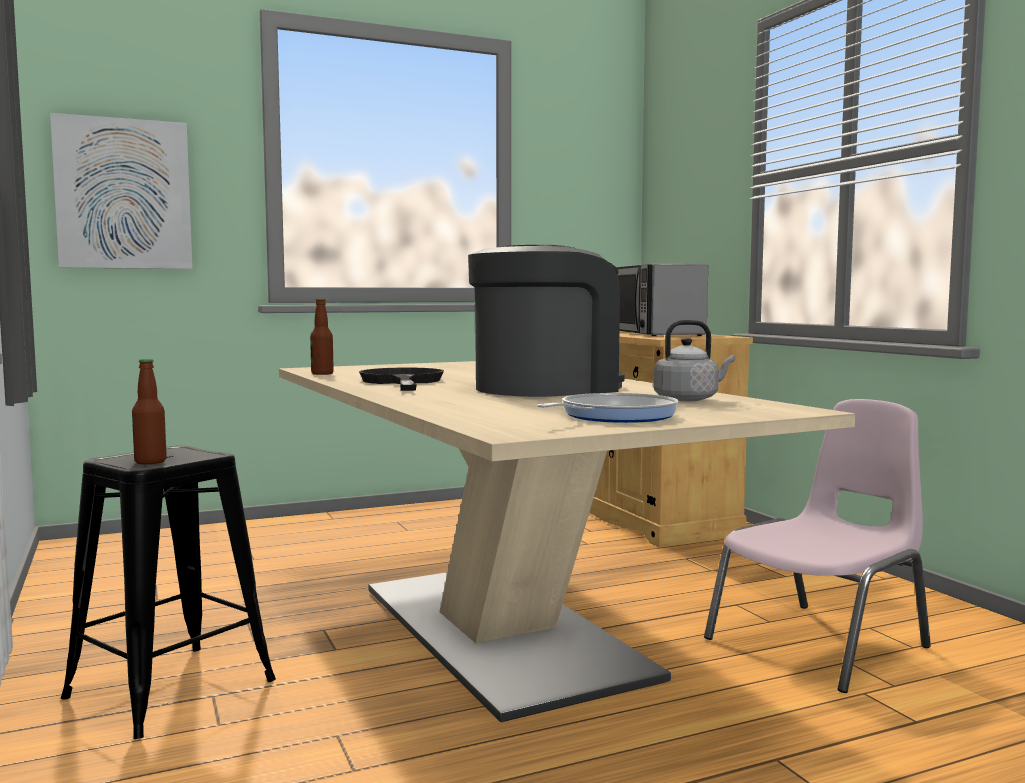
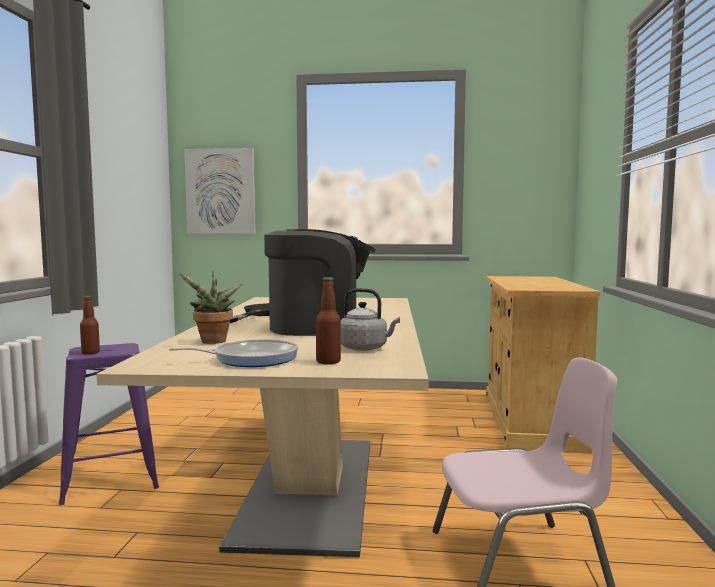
camera: 30 degrees right, 0 degrees up
(170, 689) = (110, 480): black stool -> purple stool
(322, 373) = (255, 303): bottle -> bottle (328, 361)
(484, 408) = (213, 342): none -> potted plant
(653, 333) = (539, 282): microwave -> none

